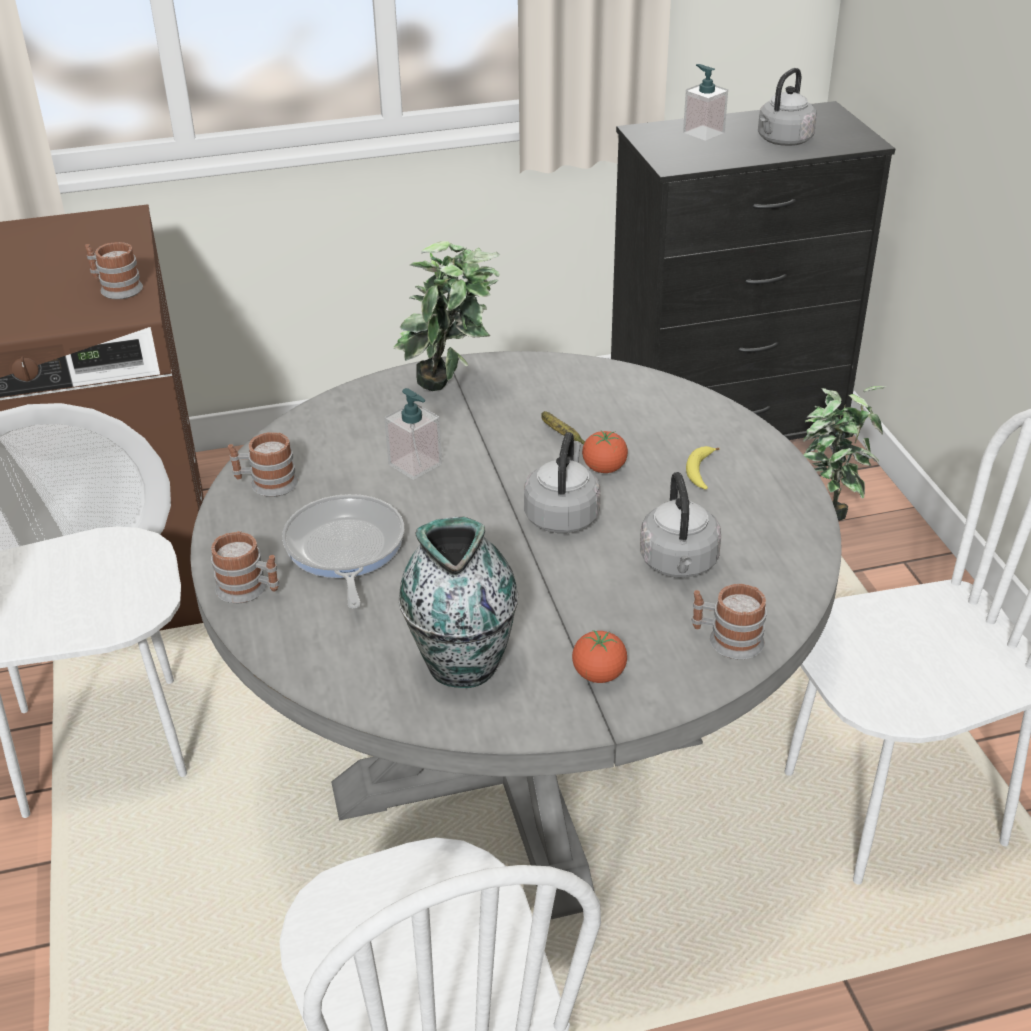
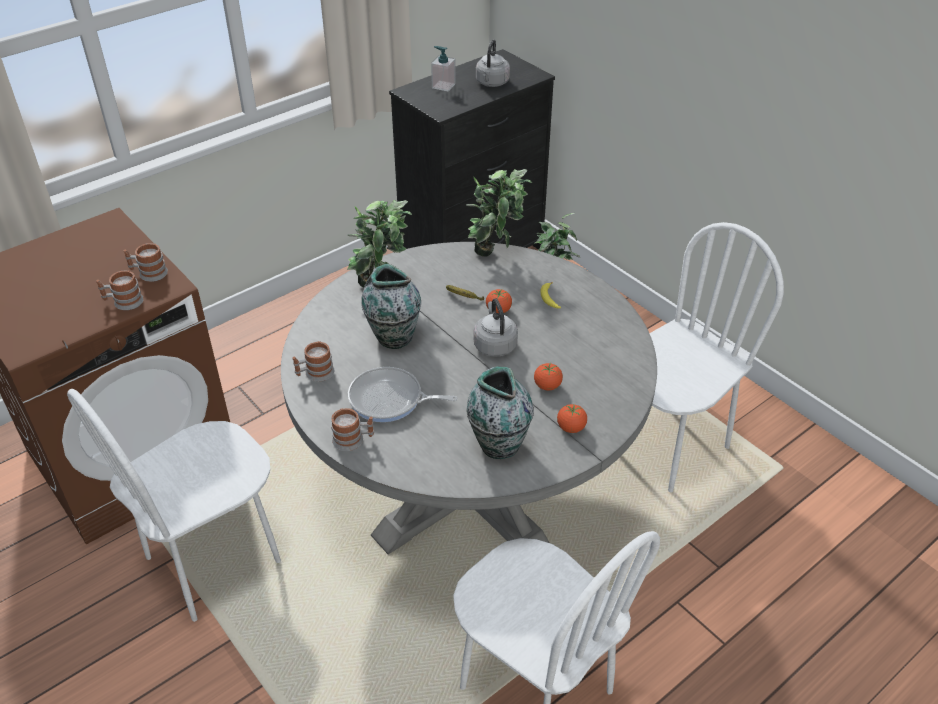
camera: 25 degrees left, 5 degrees up
(344, 549) = (390, 400): frying pan -> frying pan turned 45 degrees counterclockwise
(415, 464) = (393, 337): soap dispenser -> vase
(604, 599) = (547, 386): none -> tomato
(660, 387) = (496, 253): none -> potted plant
(679, 564) = (572, 355): grey kettle -> none
(726, 640) = (620, 389): mug -> mug (123, 302)

